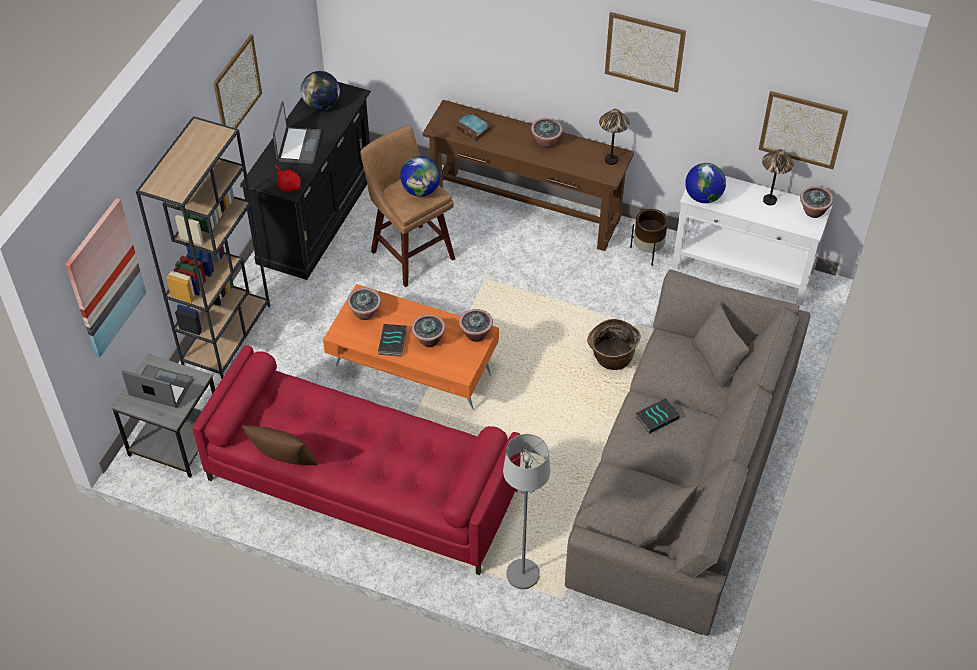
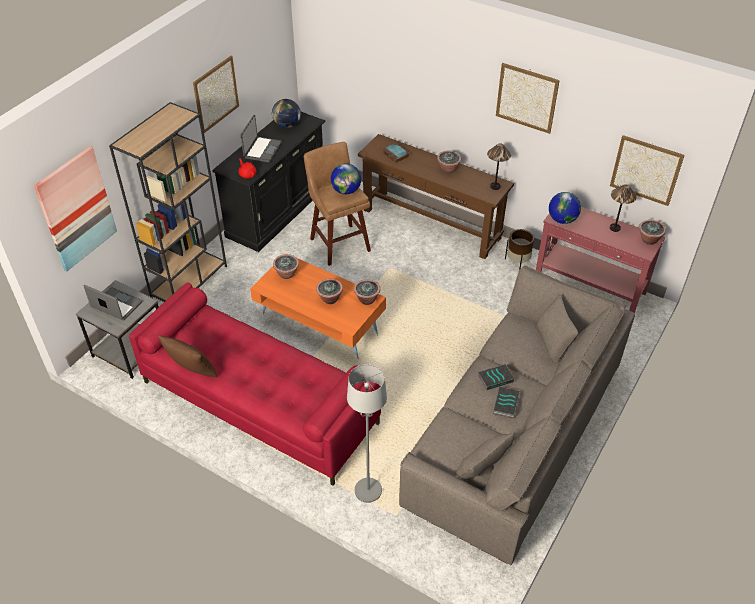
camera: 10 degrees right, 5 degrees down
(393, 342) = (302, 297): book -> book (506, 404)
(611, 359) = (474, 336): basket -> none
(743, 270) = (590, 285): white console table -> red console table

